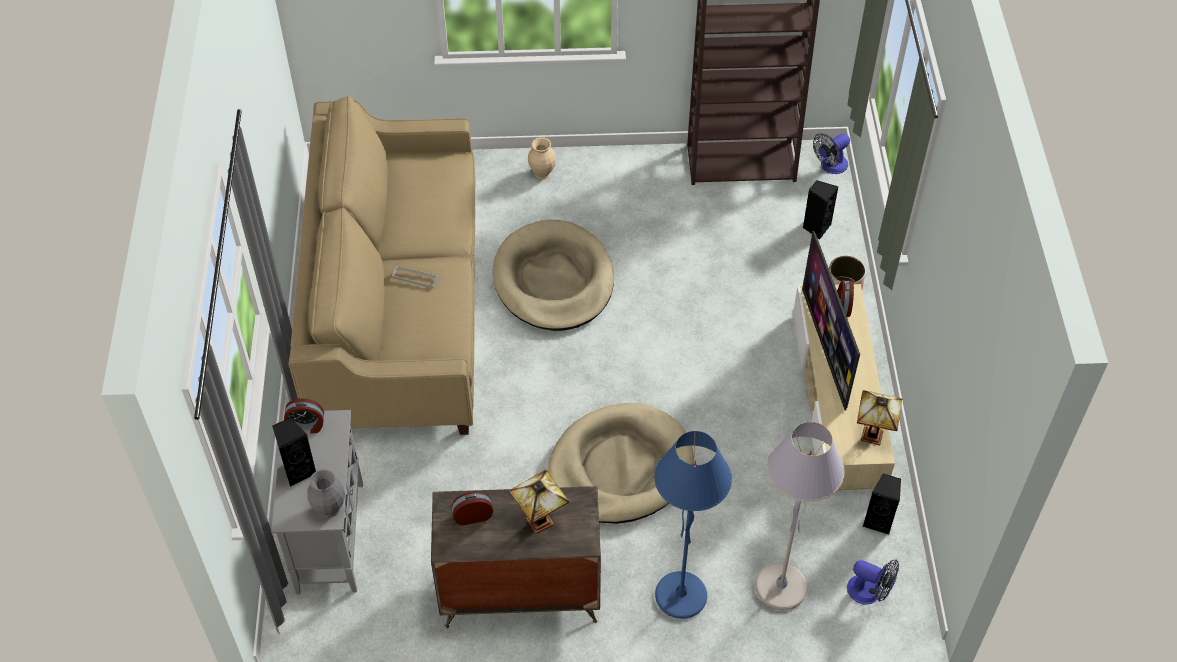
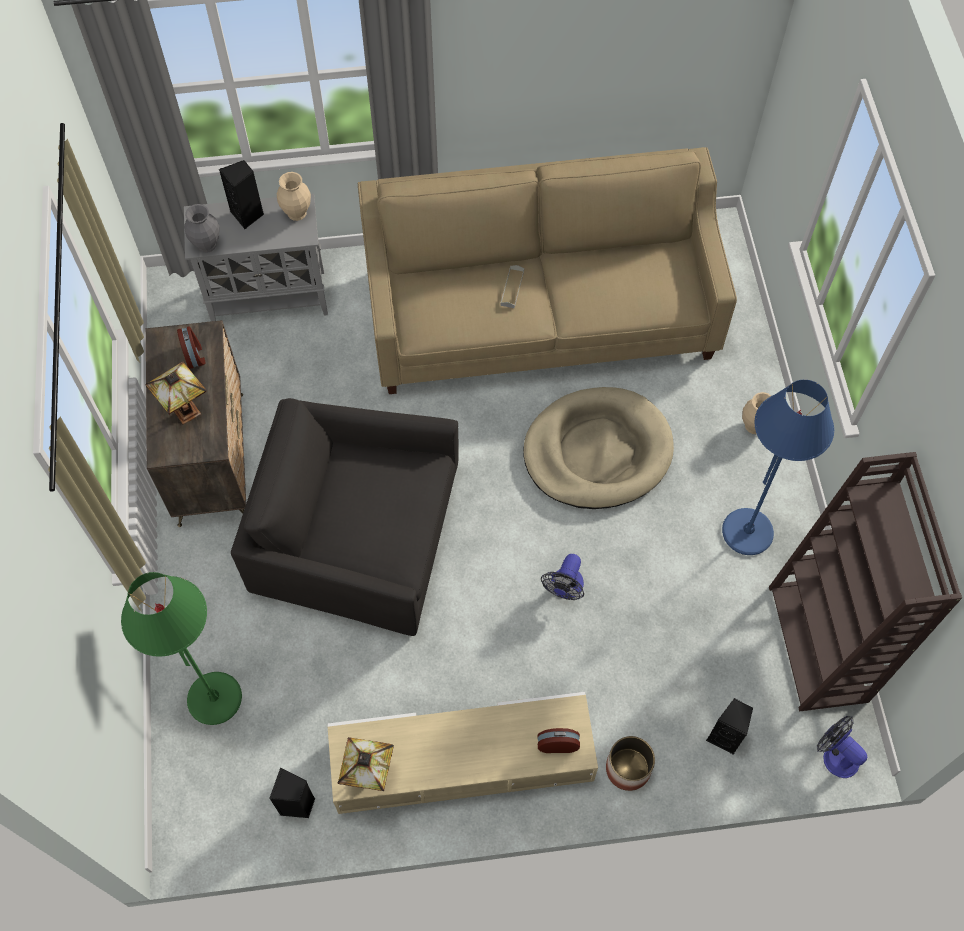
camera: 85 degrees right, 10 degrees up
(306, 426) = (297, 213): alarm clock -> beige vase
(620, 467) = (356, 535): beige dog bed -> black armchair
(681, 596) = (206, 601): blue floor lamp -> blue floor lamp (747, 532)
(781, 587) = (215, 699): grey floor lamp -> green floor lamp
(826, 348) = (492, 724): television -> none
(870, 592) = (208, 792): fan -> fan (565, 589)

